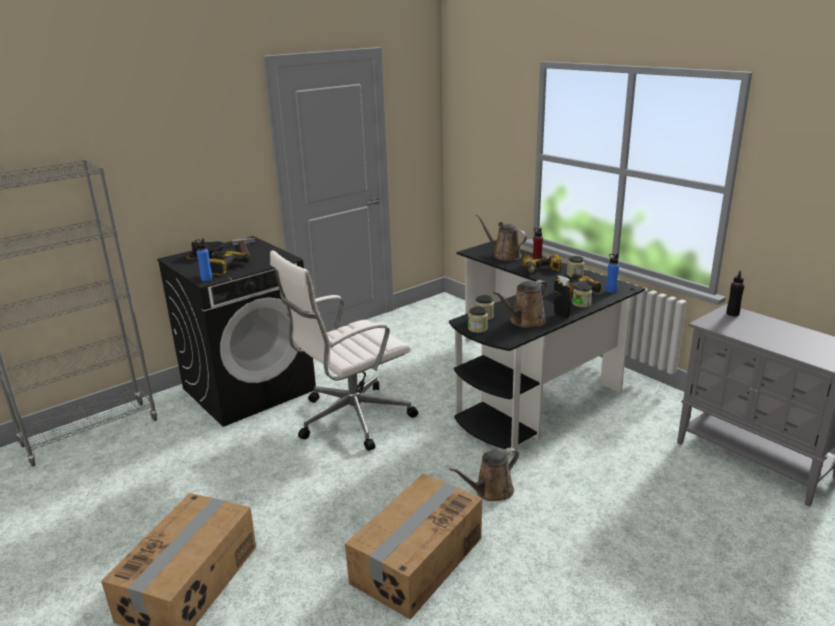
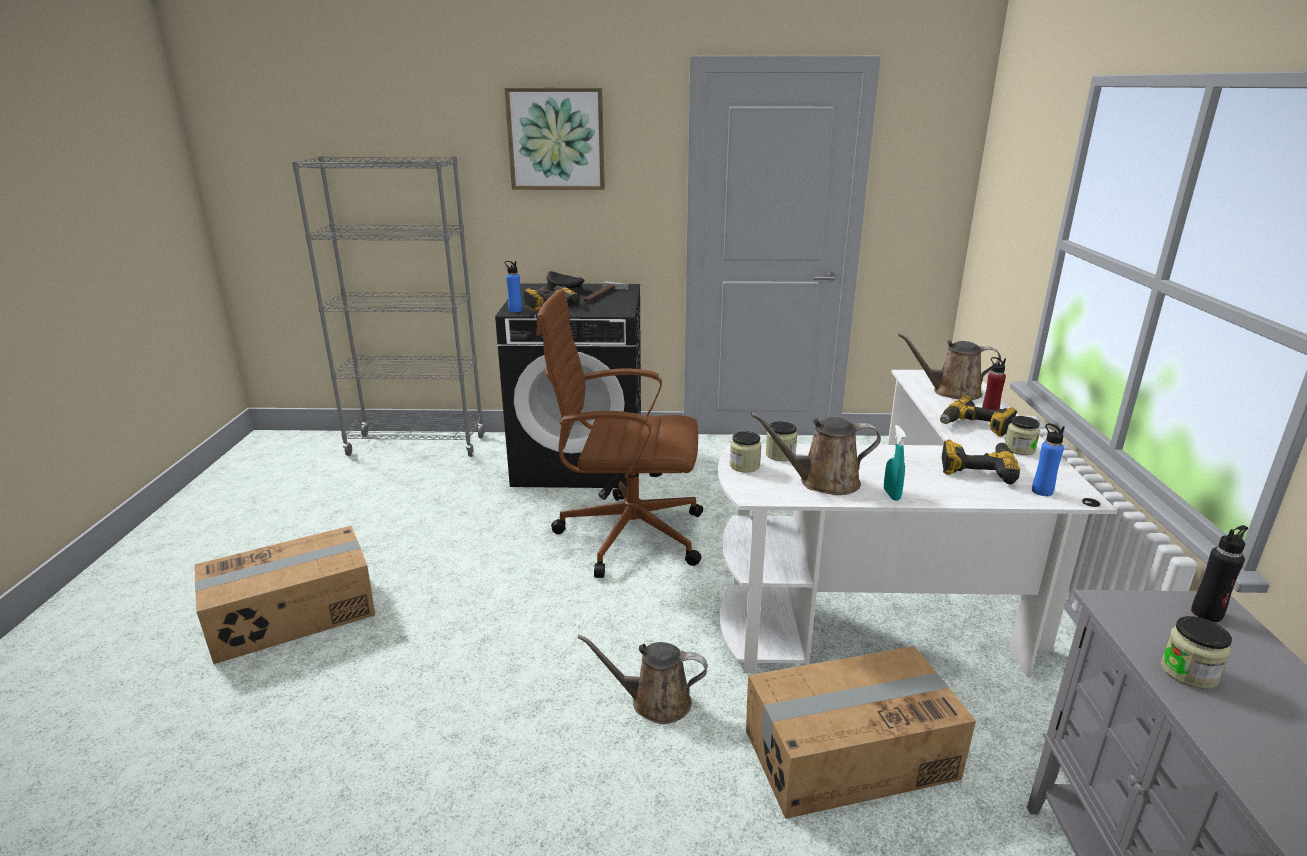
camera: 40 degrees right, 0 degrees up
(170, 132) = (556, 139): none -> picture
(350, 419) = (626, 534): white office chair -> brown office chair
(416, 560) = (471, 725): cardboard box -> cardboard box (848, 753)
(504, 255) = (951, 392): brown watering can -> brown watering can turned 75 degrees counterclockwise
(533, 383) = (902, 597): black desk -> white desk
(561, 315) = (891, 494): black spray bottle -> turquoise spray bottle
(581, 304) = (954, 491): jar -> jar (1188, 672)

